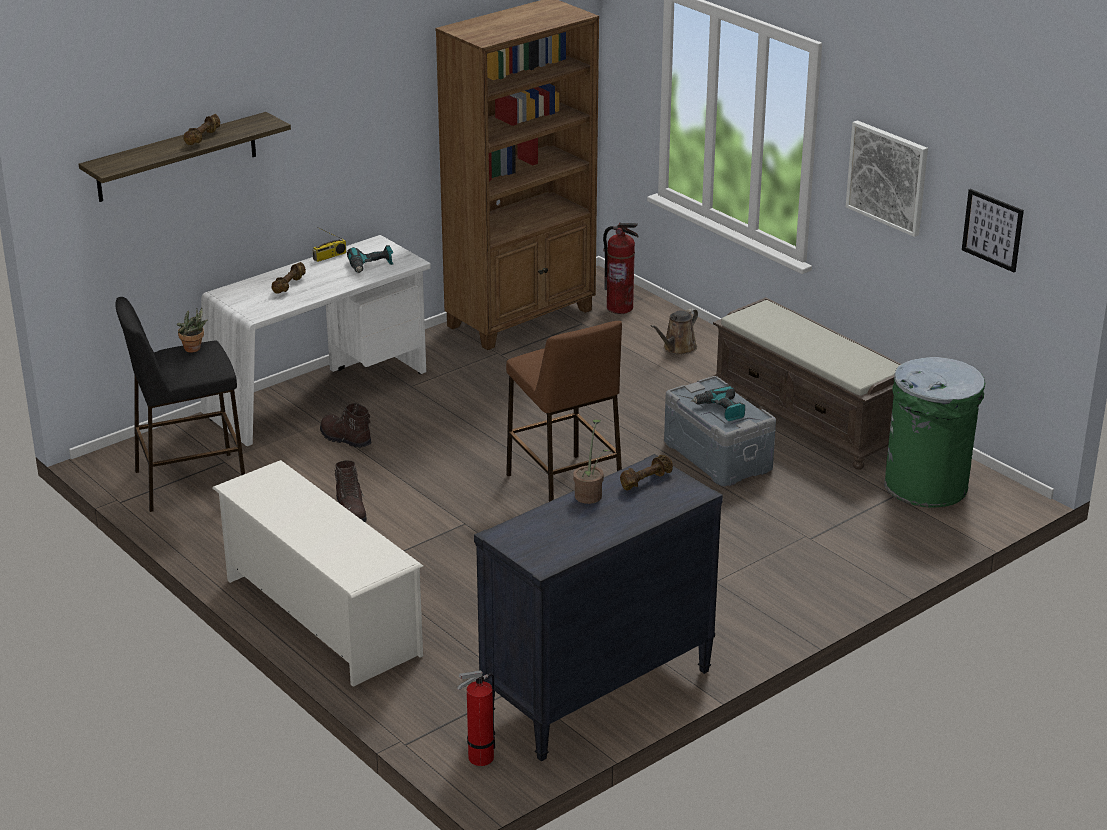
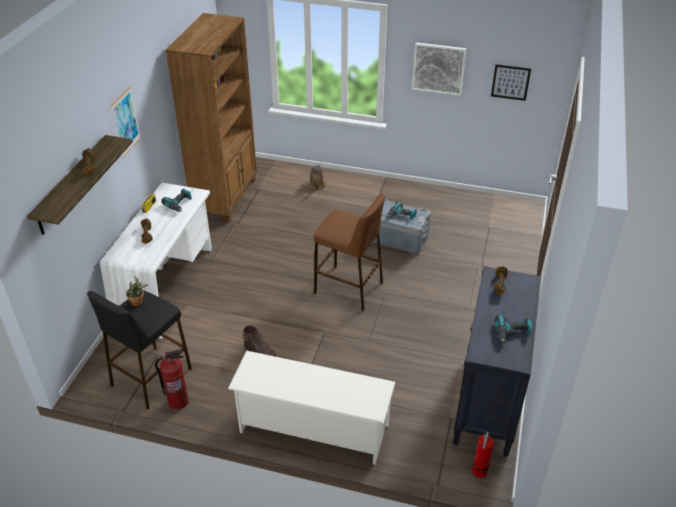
camera: 35 degrees left, 10 degrees up
(317, 109) = (125, 122): none -> picture
(345, 439) = (210, 309): brown boot -> none
(581, 534) = (512, 333): none -> power drill
(590, 494) = (486, 305): potted plant -> none
(619, 308) = (267, 173): fire extinguisher -> fire extinguisher (178, 401)
(808, 419) = (413, 201): brown bench -> none
(927, 487) = (496, 216): green trash can -> none

